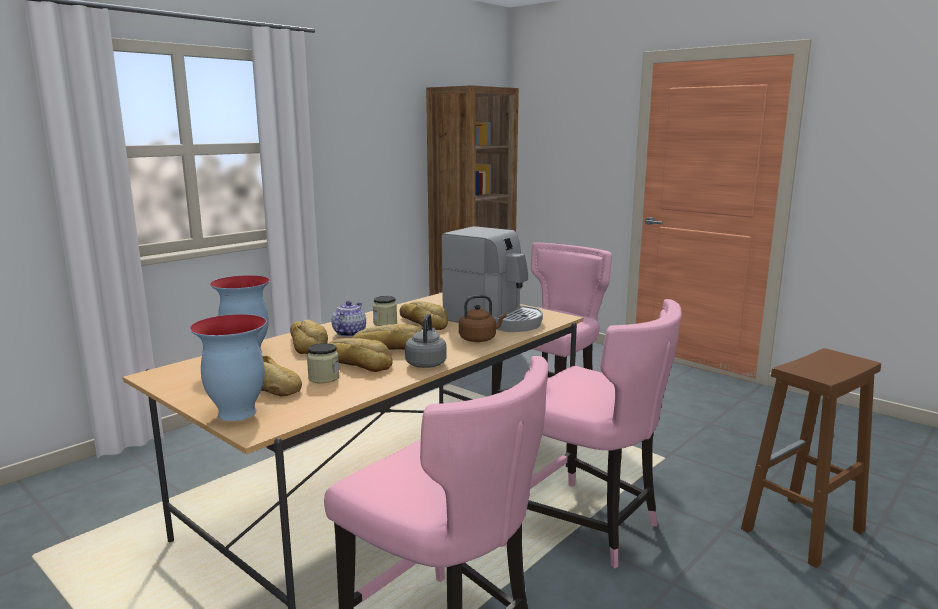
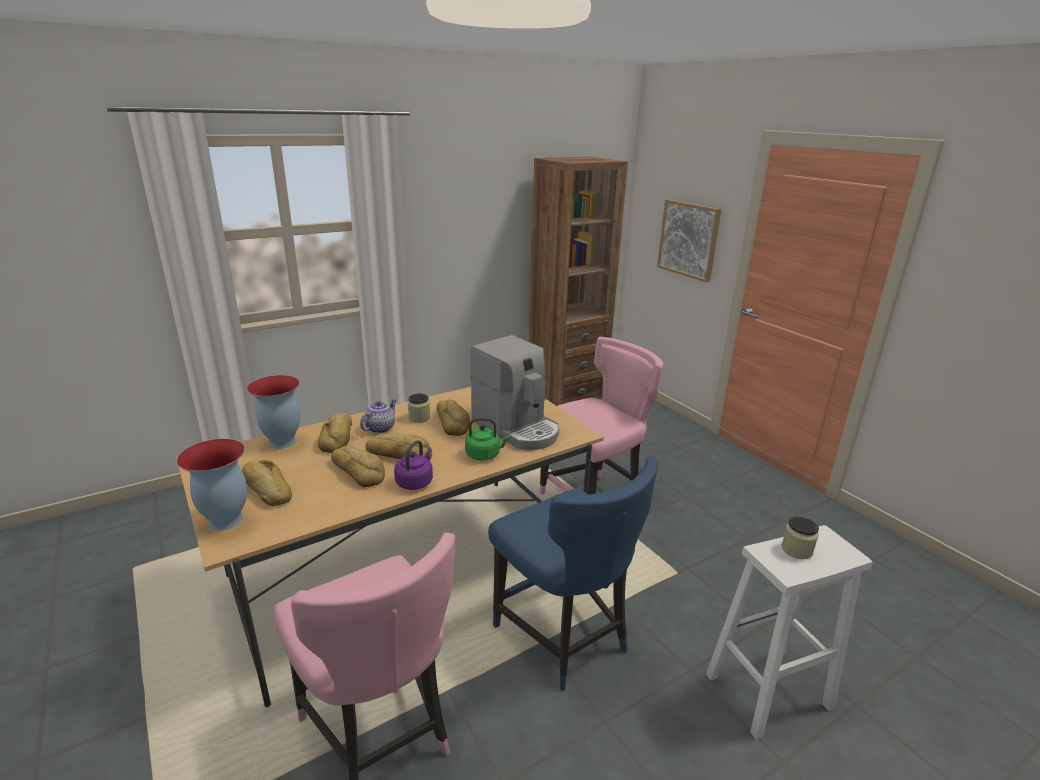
camera: 15 degrees right, 10 degrees up
(324, 378) = (320, 487): jar -> jar (796, 550)
(426, 363) = (415, 482): grey kettle -> purple kettle
(479, 339) = (484, 455): brown kettle -> green kettle
(578, 163) = (688, 239): none -> picture
(589, 526) = (564, 637): pink chair -> blue chair
(802, 531) = (767, 692): brown stool -> white stool

